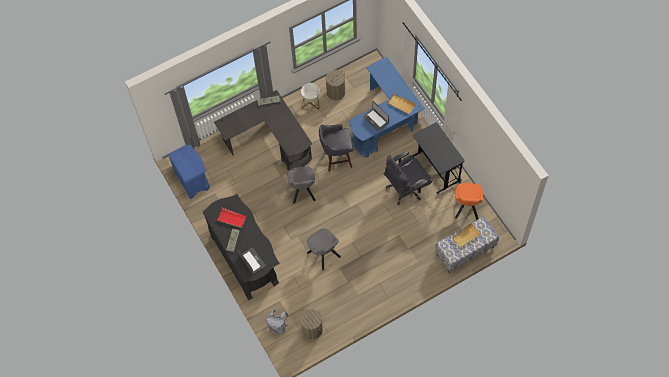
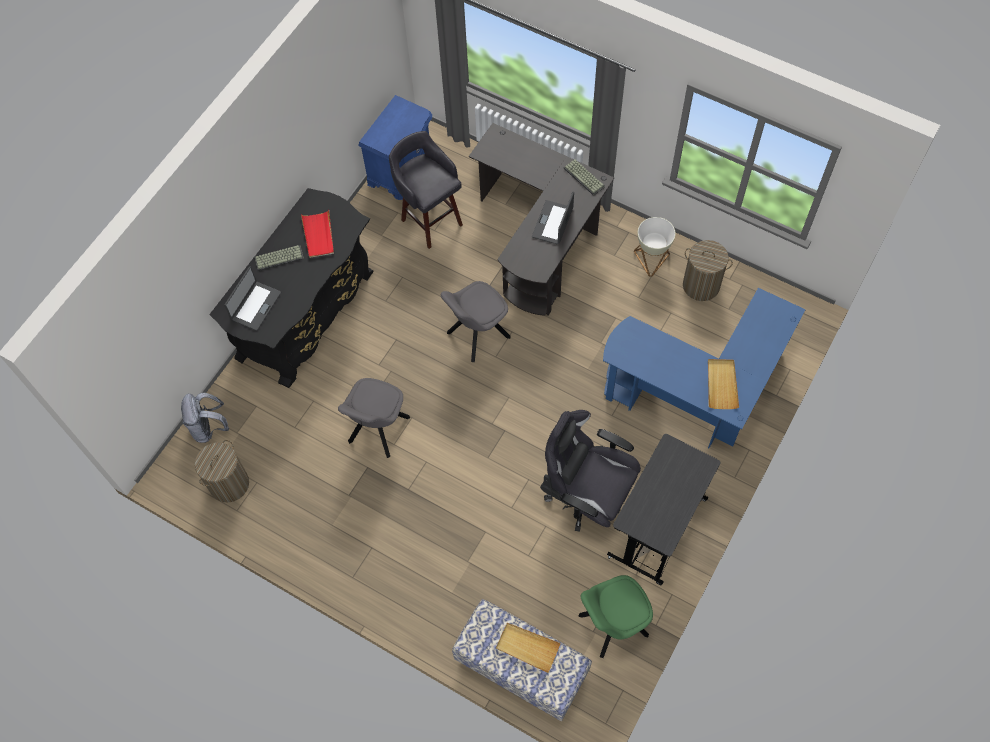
camera: 60 degrees right, 0 degrees up
(336, 159) = (571, 354): grey stool -> grey stool (430, 220)
(375, 119) = (661, 358): laptop -> laptop (553, 223)
(466, 208) = (612, 624): orange chair -> green chair

